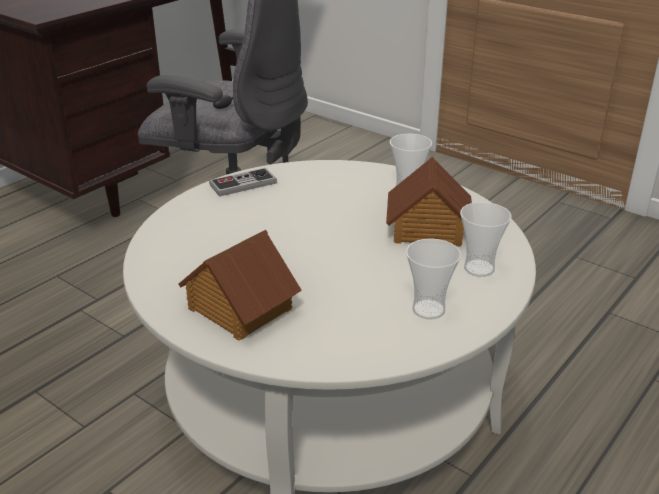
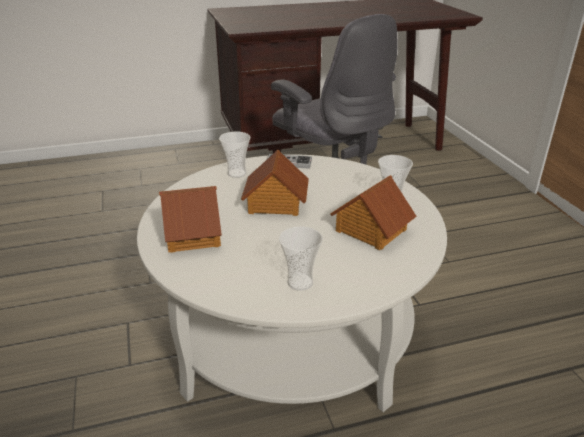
camera: 35 degrees right, 0 degrees up
(290, 237) = (275, 203): none -> toy house
(479, 268) = (372, 270): cup -> cup (237, 173)

